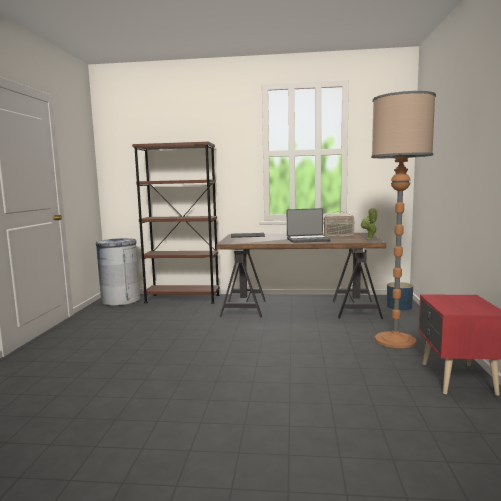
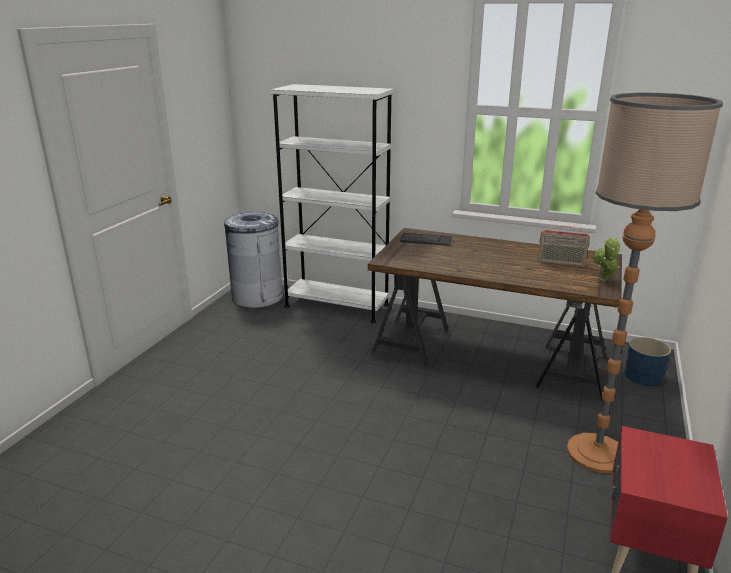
camera: 15 degrees right, 15 degrees up
(182, 298) = (336, 306): brown bookcase -> white bookcase
(308, 240) = (506, 269): laptop -> none

